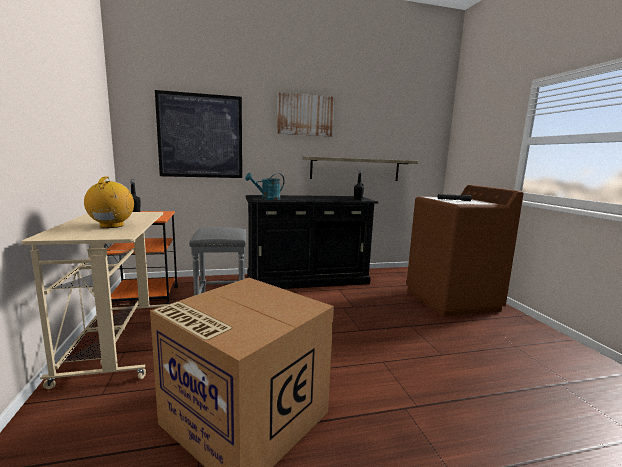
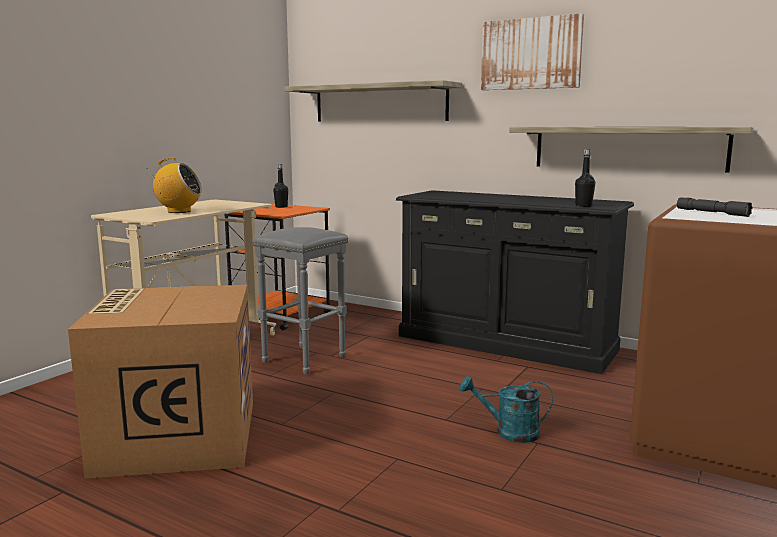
camera: 45 degrees right, 0 degrees up
(111, 226) = (178, 211): radio -> radio turned 60 degrees clockwise
(201, 136) = (379, 103): picture -> shelf
(267, 199) = (431, 196): turquoise watering can -> turquoise watering can (509, 432)

